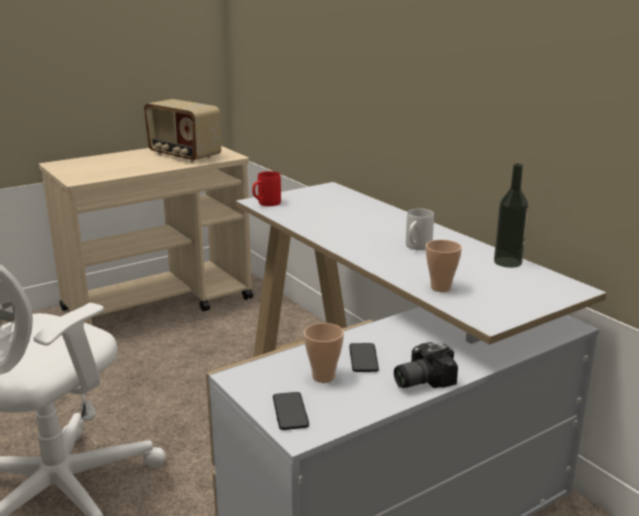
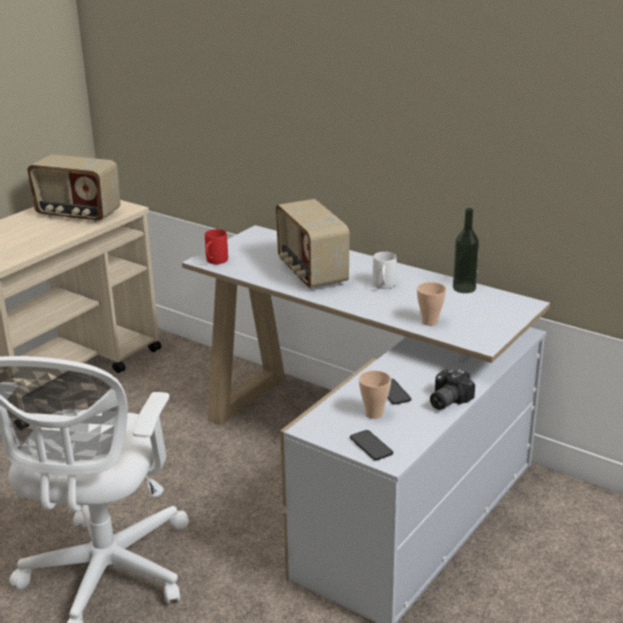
camera: 20 degrees left, 5 degrees up
(350, 225) = (311, 273): none -> radio

